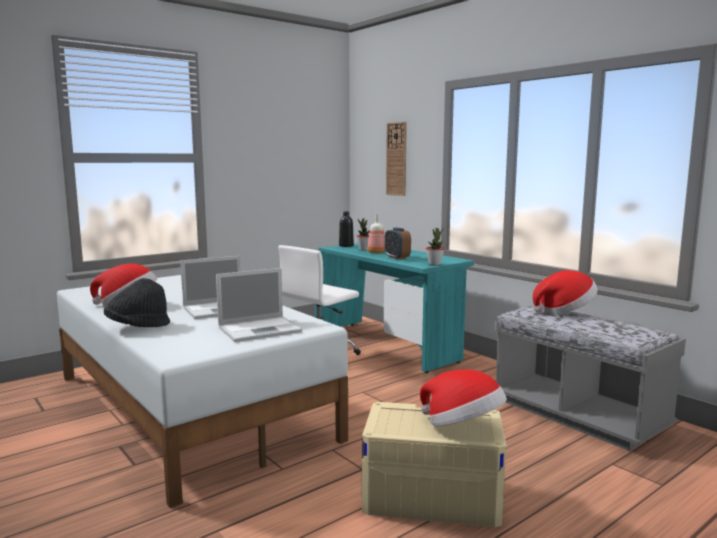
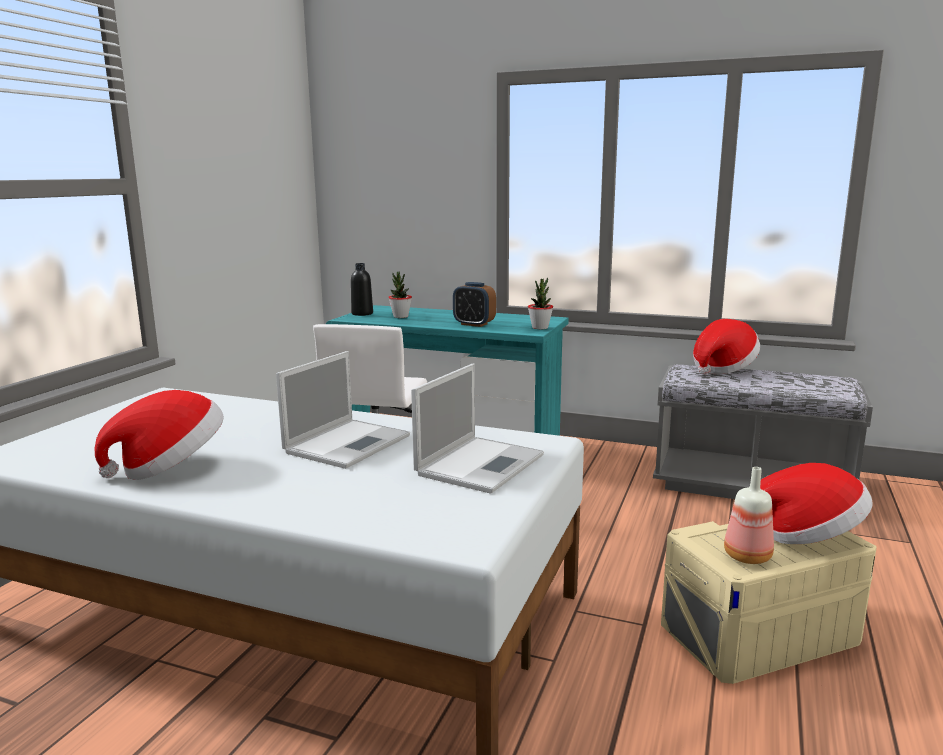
camera: 30 degrees left, 5 degrees up
(138, 327) = (283, 504): black hat -> none
(376, 252) = (428, 319): bottle -> bottle (748, 557)
(396, 159) = (410, 182): wall clock -> none

